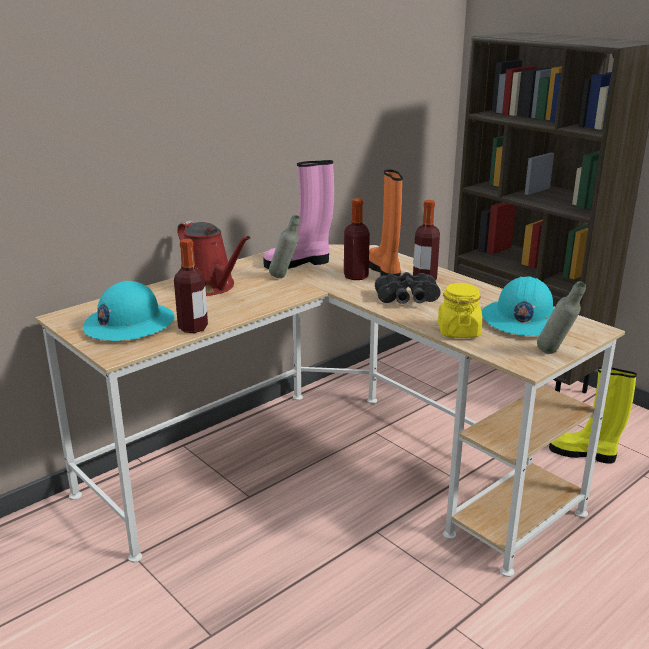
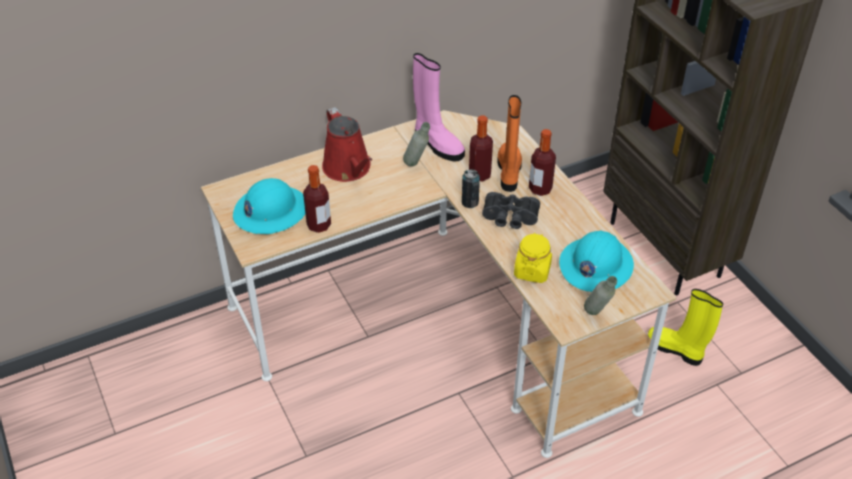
camera: 15 degrees right, 20 degrees up
(299, 263) = (437, 144): pink boot -> pink boot turned 135 degrees counterclockwise
(357, 294) = (470, 202): none -> can

